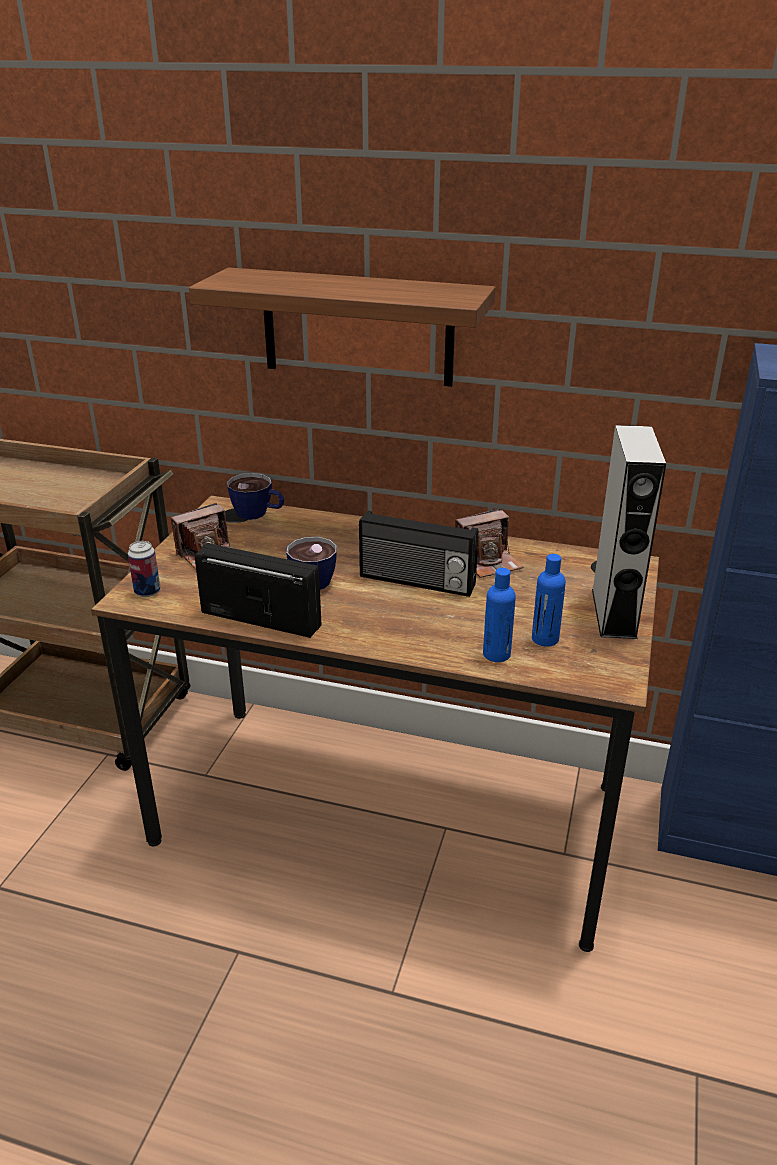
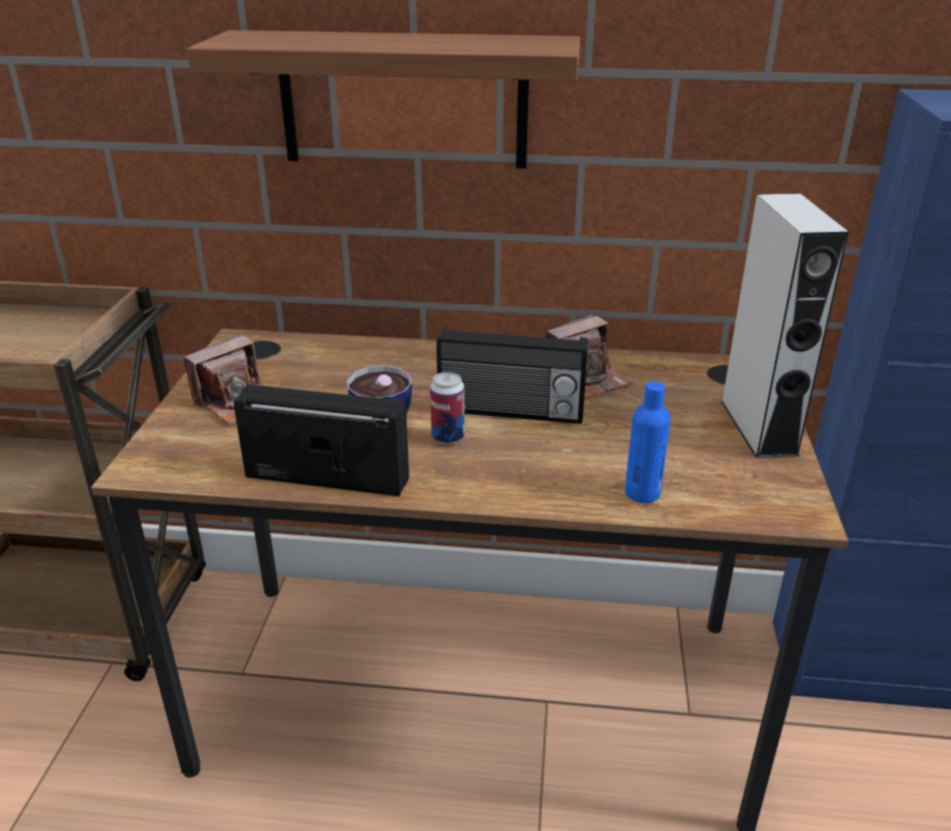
camera: 10 degrees left, 0 degrees up
(147, 592) = (165, 456): can -> can (448, 437)
(258, 514) = (288, 346): cup -> none
(545, 639) = (692, 467): blue bottle -> none

